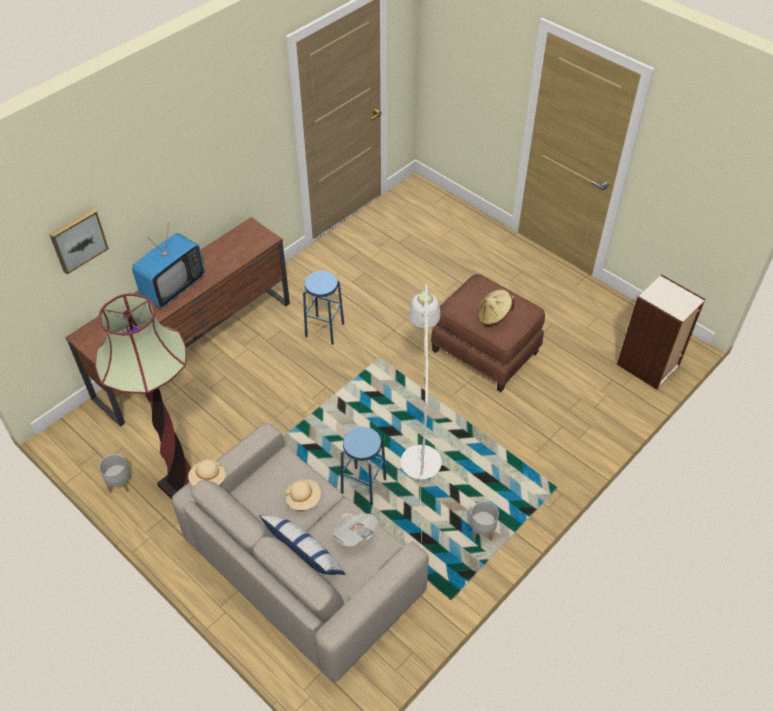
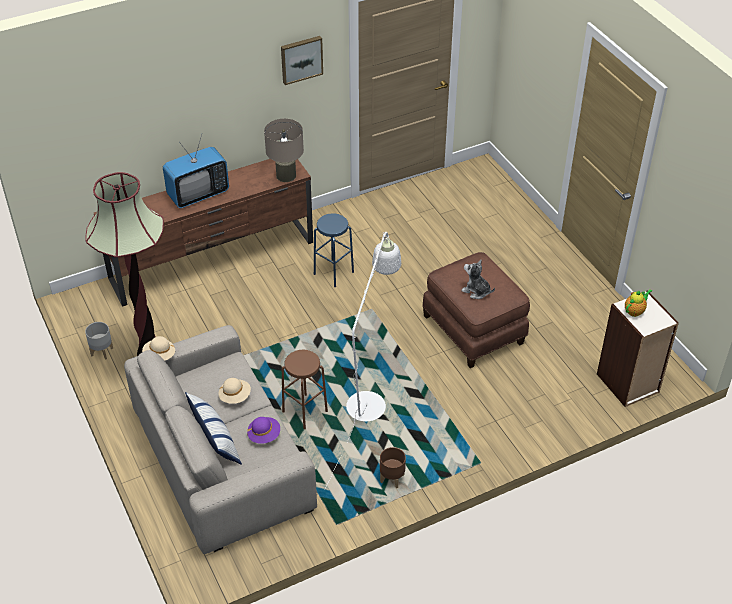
camera: 20 degrees right, 5 degrees down
(78, 240) = (119, 129): picture -> picture (301, 59)
(257, 244) = (286, 175): none -> beige table lamp
(354, 533) = (264, 435): newspaper -> purple hat
(363, 486) = (305, 411): blue stool -> brown stool
(482, 531) = (392, 479): grey planter -> brown planter
(493, 316) = (476, 291): beige hat -> plush toy
(662, 298) = (635, 311): none -> teapot

